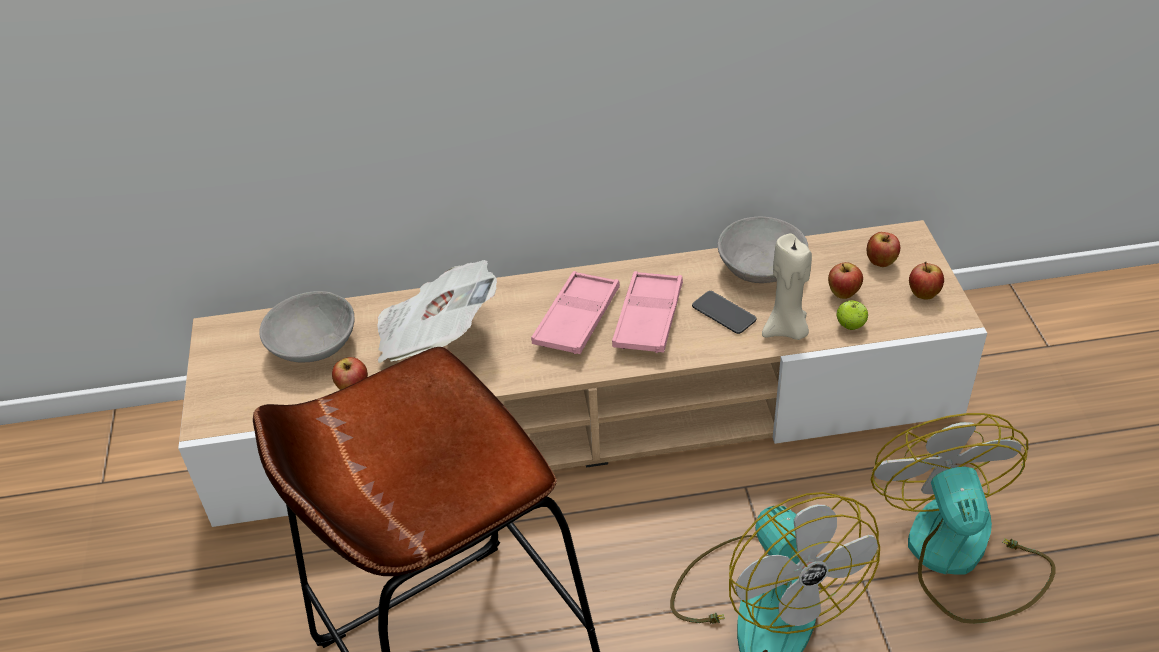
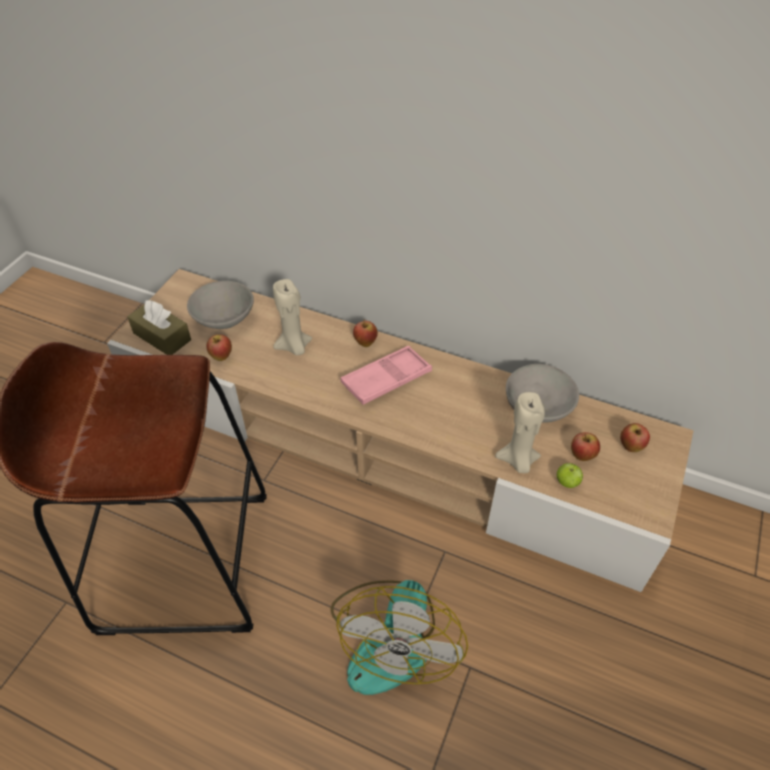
camera: 30 degrees right, 5 degrees up
(250, 404) = (162, 336): none -> brown tissue box
(435, 337) = (294, 347): newspaper -> beige candle
(648, 318) = (432, 402): pink tray -> none
(723, 313) = (485, 425): phone -> none
(923, 295) = (643, 488): apple -> apple (365, 343)
(959, 555) = (554, 693): fan -> none

